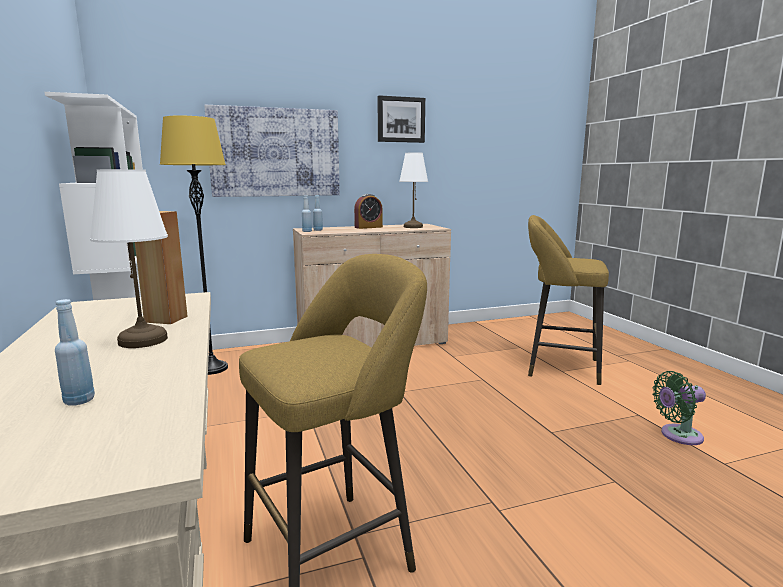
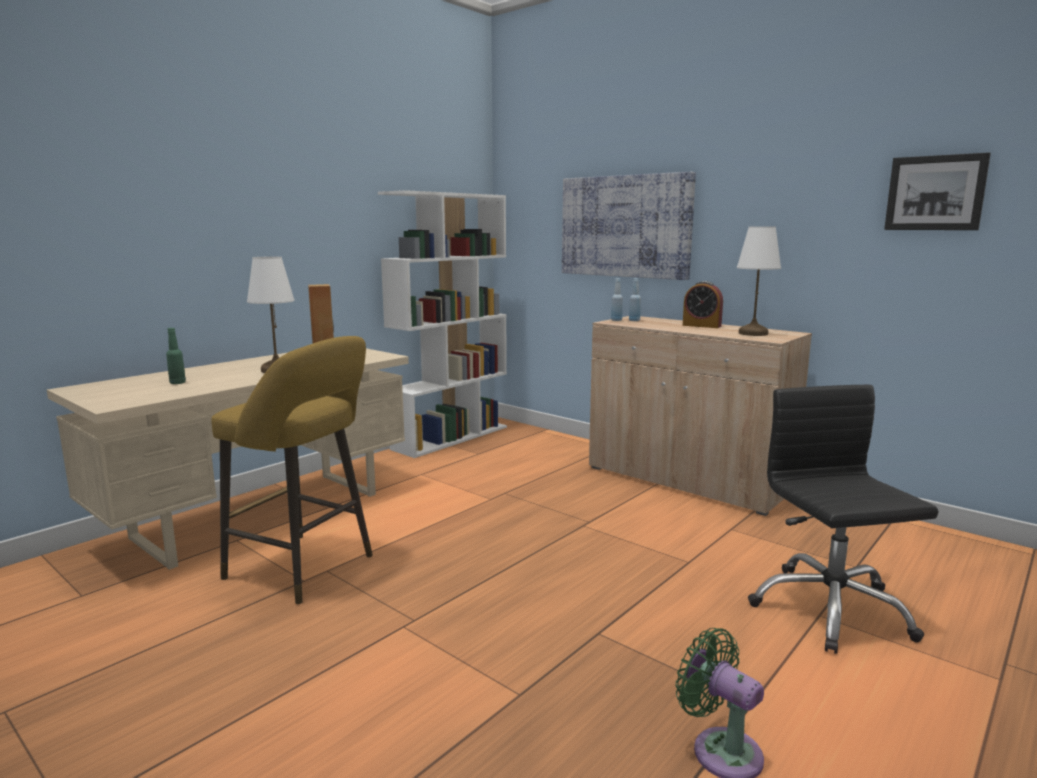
camera: 60 degrees right, 0 degrees up
(79, 400) = (178, 383): blue bottle -> green bottle
(212, 368) = (518, 443): yellow floor lamp -> none
(401, 119) = (786, 176): picture -> picture (935, 193)
(557, 367) = (830, 609): yellow stool -> black office chair

